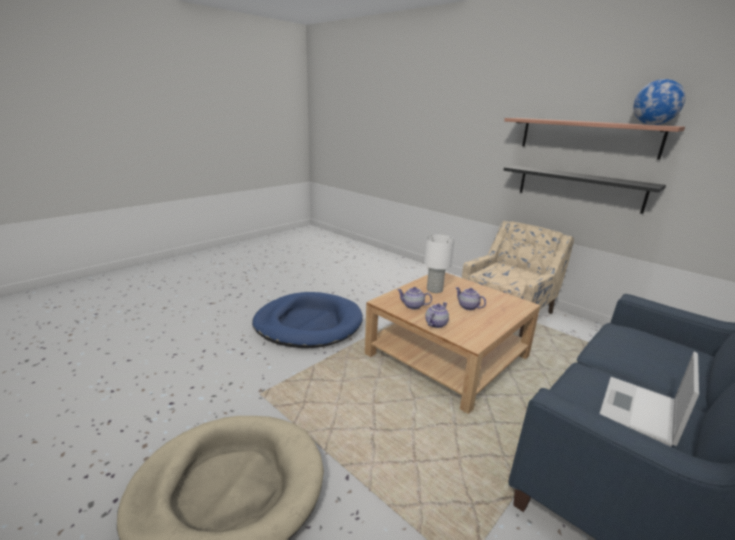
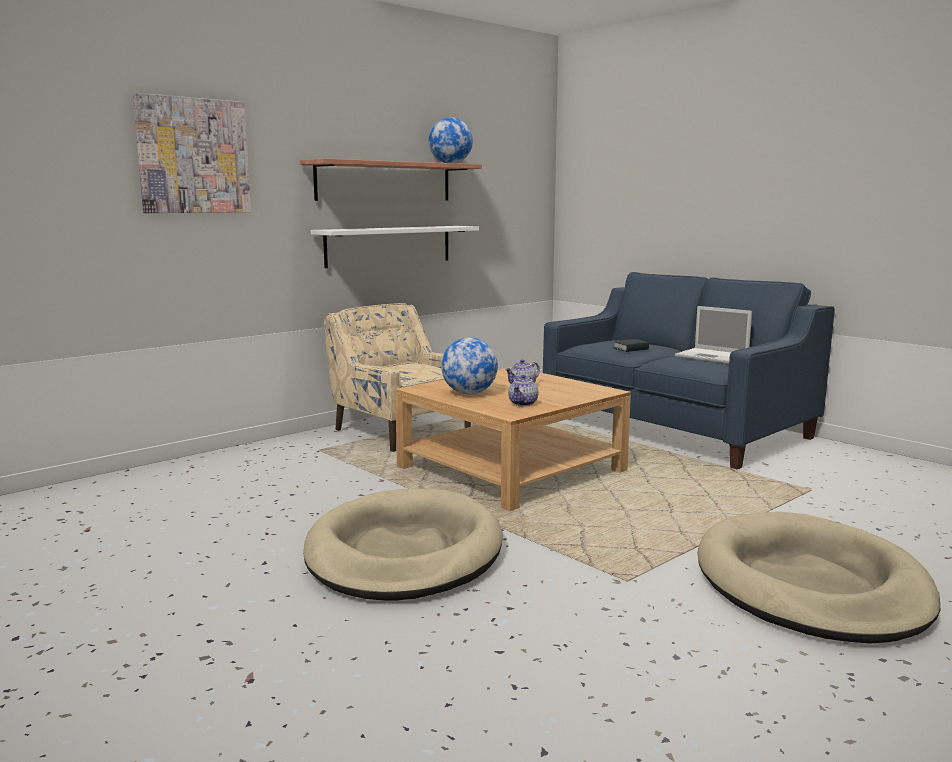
camera: 85 degrees left, 10 degrees down
(308, 324) = (404, 553): blue dog bed -> beige dog bed
(434, 289) = (469, 393): white table lamp -> globe
(435, 324) = (570, 398): teapot -> none
(455, 114) = (193, 156): none -> picture
(579, 188) = (389, 245): black shelf -> white shelf
(630, 354) = (631, 349): none -> book

